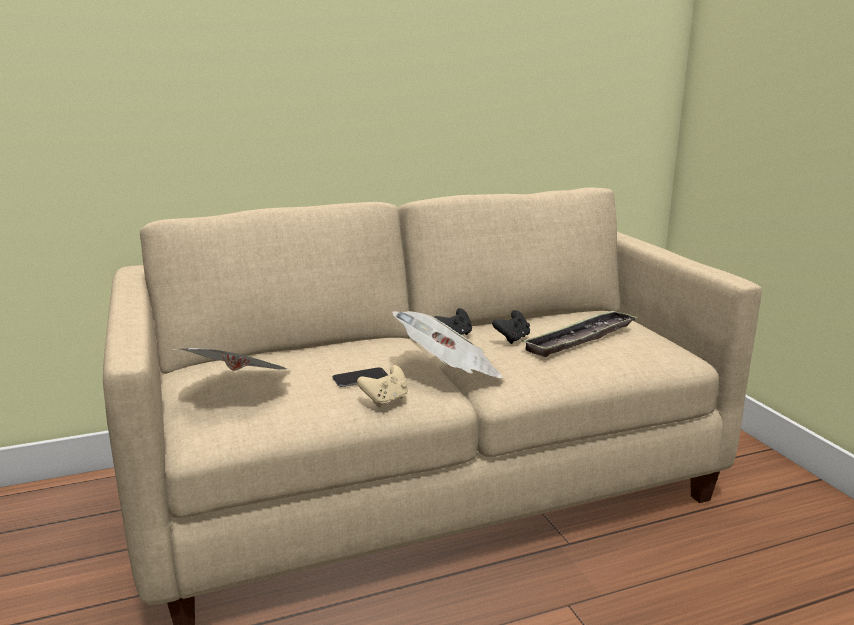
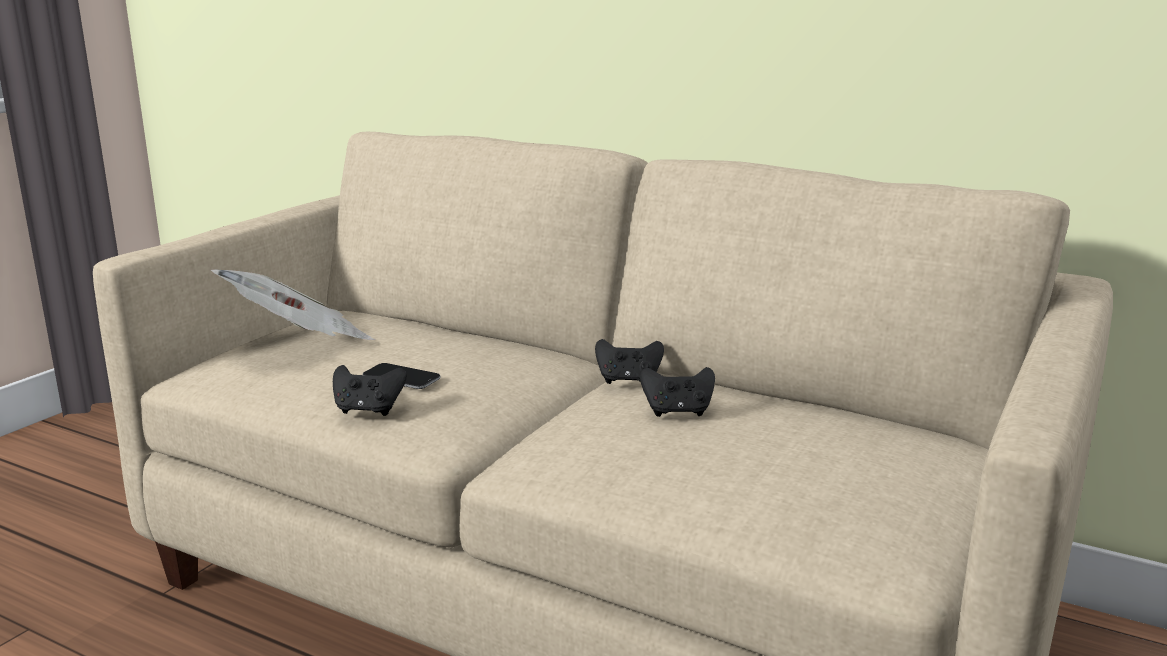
camera: 50 degrees right, 0 degrees up
(385, 400) = (368, 410): beige game controller -> black game controller
(449, 371) = (512, 414): newspaper -> none
(580, 339) = (766, 453): tray -> none

